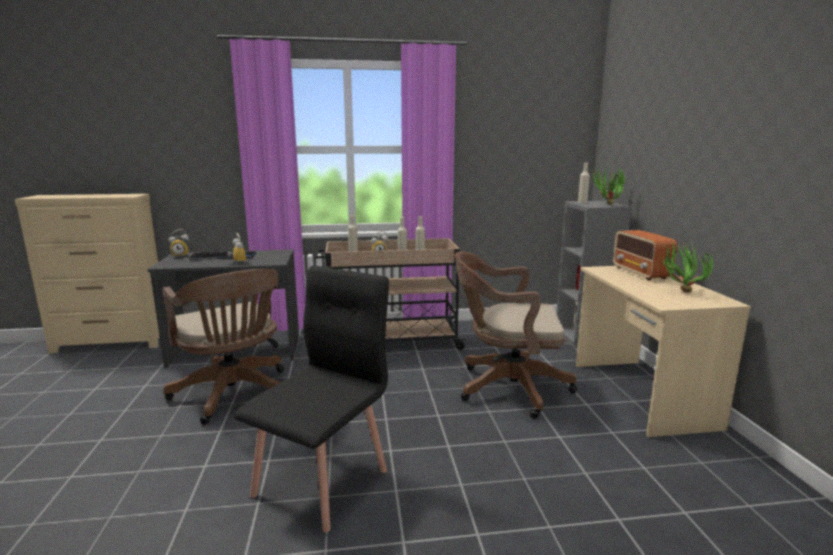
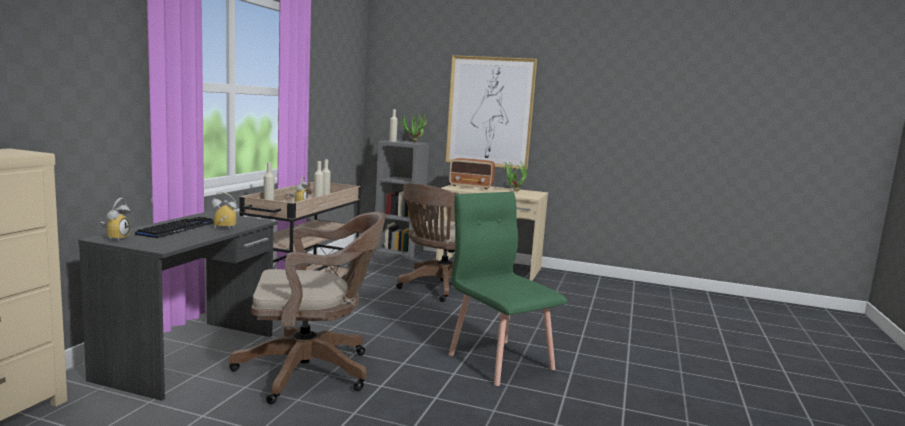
camera: 65 degrees left, 5 degrees down
(322, 482) = (500, 361): black chair -> green chair
(697, 163) = (490, 112): none -> picture

